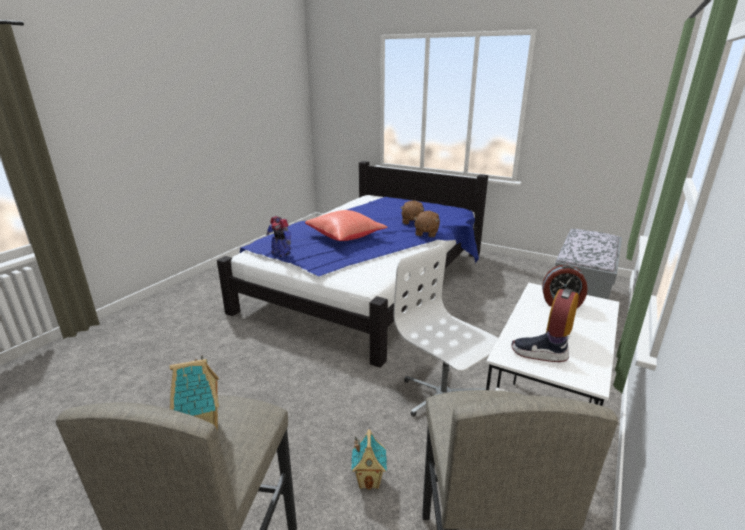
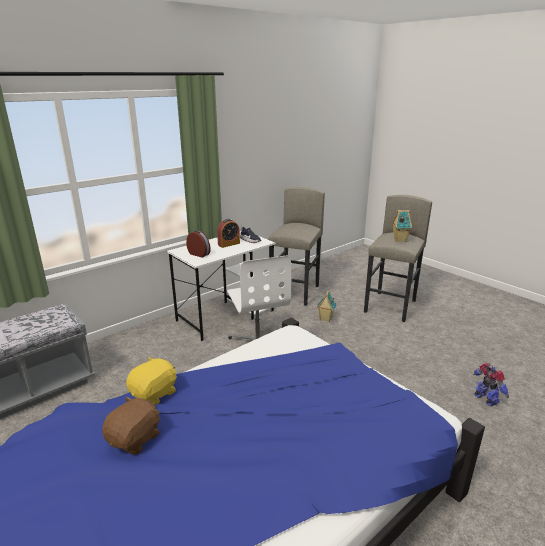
camera: 160 degrees left, 0 degrees up
(281, 253) = (384, 386): toy robot -> toy robot (485, 400)
(346, 237) = (280, 411): red pillow -> none
(426, 233) = (155, 394): brown plush toy -> yellow plush toy

